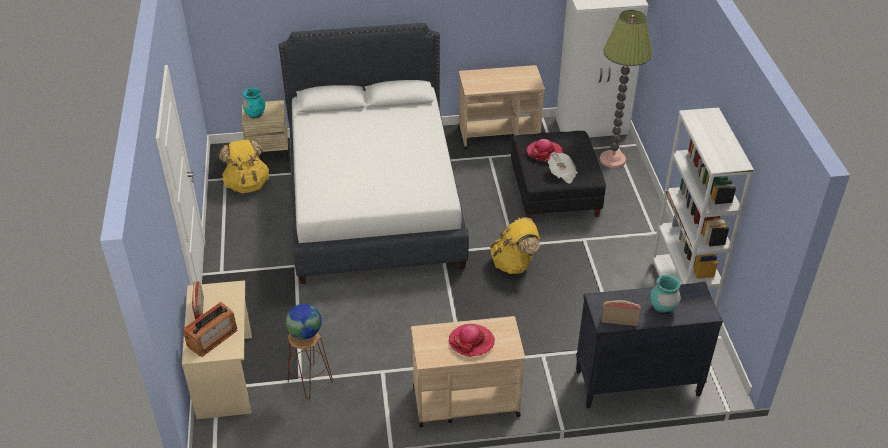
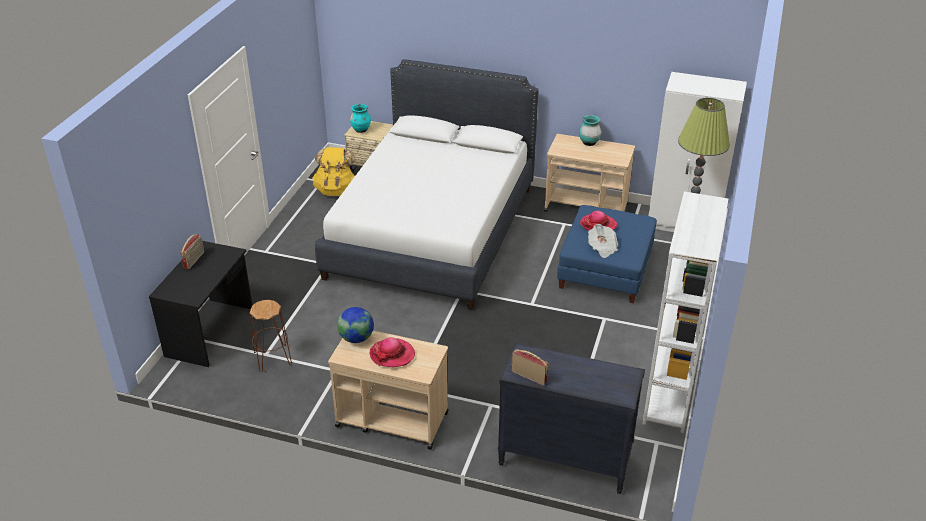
camera: 25 degrees right, 5 degrees down
(212, 338) = (186, 284): radio -> none
(226, 376) = (211, 332): beige desk -> black desk
(305, 333) = (267, 307): globe -> globe (356, 338)
(514, 263) = (521, 319): yellow backpack -> none
(554, 192) = (605, 270): black ottoman -> blue ottoman
(663, 308) = (582, 379): turquoise vase -> turquoise vase (589, 143)

